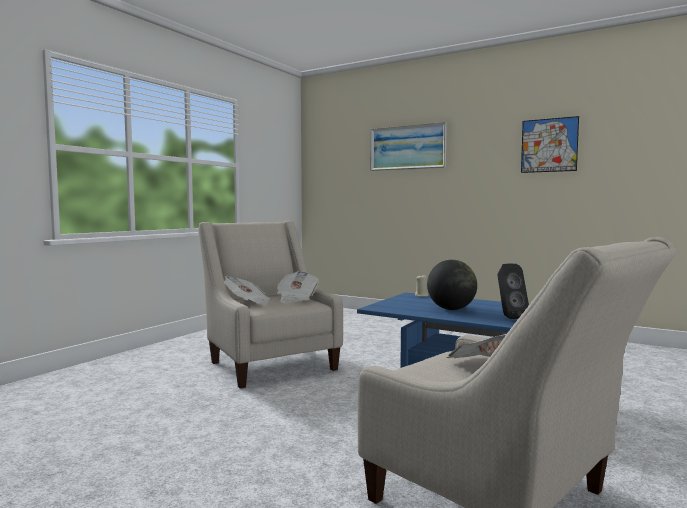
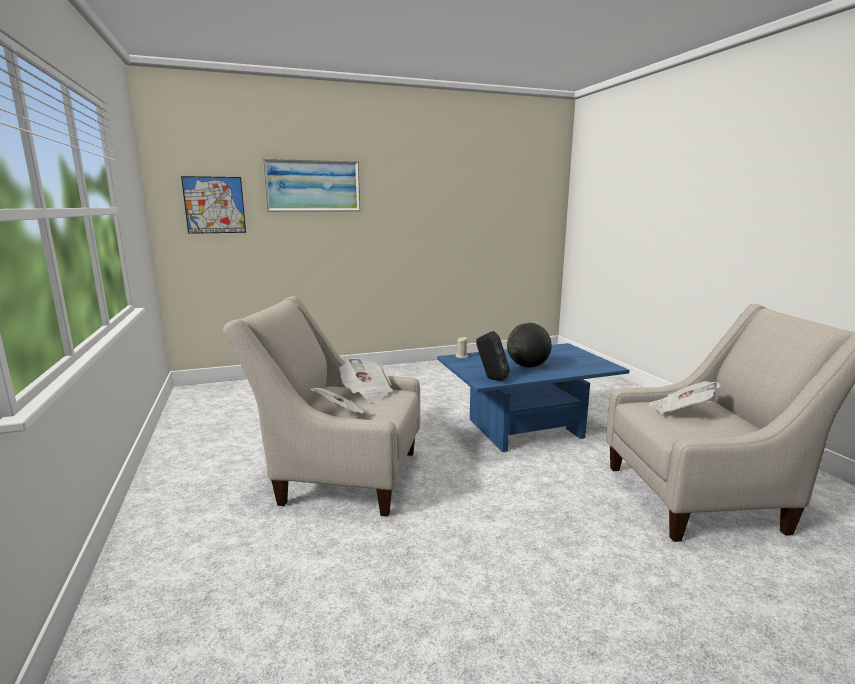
camera: 50 degrees left, 10 degrees up
(509, 318) = (577, 363): black speaker -> black speaker (491, 379)
(549, 145) = (454, 194): picture -> picture (214, 205)

